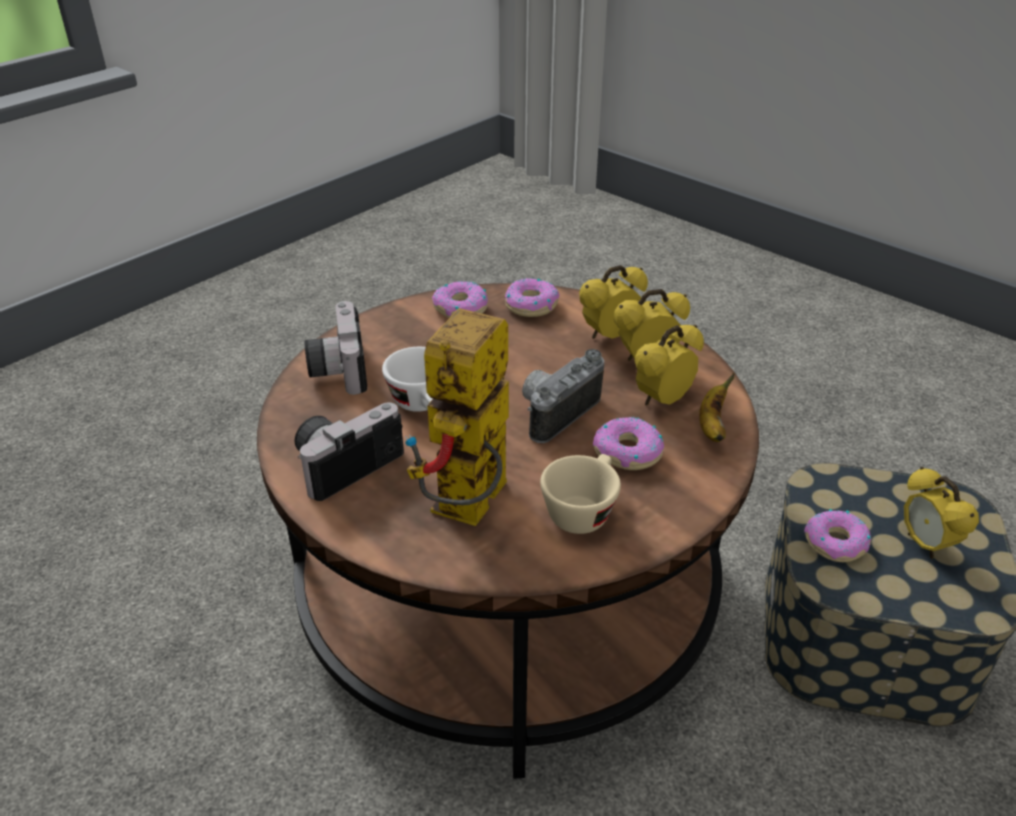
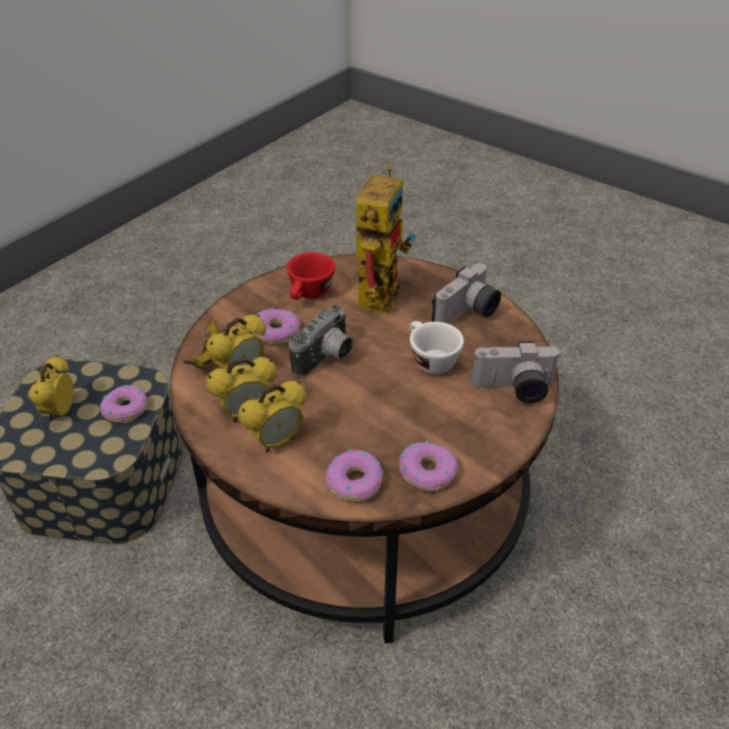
camera: 175 degrees right, 5 degrees up
(337, 368) = (514, 390): camera -> camera turned 105 degrees clockwise
(582, 510) = (309, 294): beige cup -> red cup
(925, 545) = (60, 412): alarm clock -> alarm clock turned 150 degrees counterclockwise

